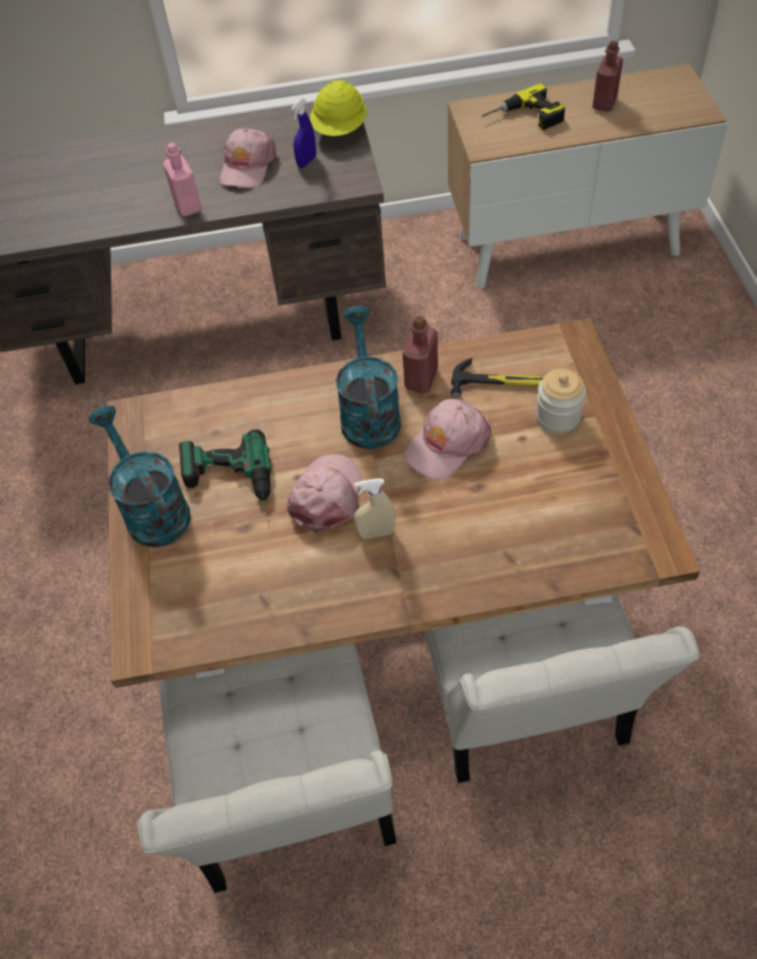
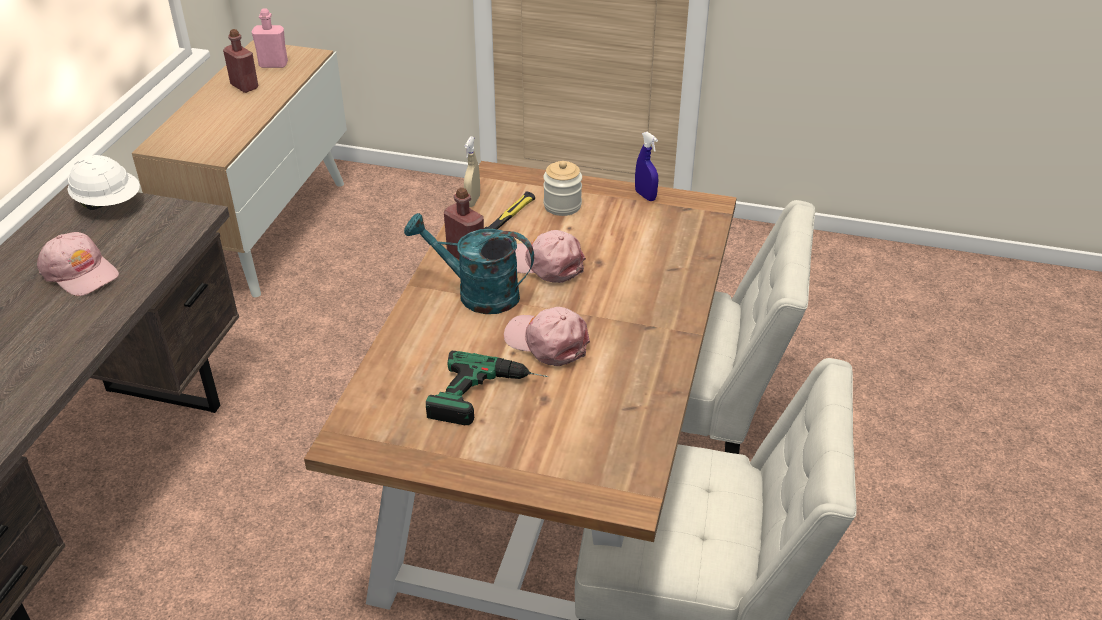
camera: 70 degrees left, 15 degrees down
(151, 509) = (476, 456): turquoise watering can -> none
(188, 206) = (86, 327): pink bottle -> pink bottle (273, 64)
(307, 161) = (125, 235): blue spray bottle -> blue spray bottle (645, 196)
(340, 130) = (109, 204): yellow hard hat -> white hard hat
(376, 533) = (605, 326): beige spray bottle -> beige spray bottle (472, 201)
(447, 444) = (545, 264): pink cap -> pink cap turned 135 degrees clockwise
(524, 118) = (209, 125): power drill -> none

